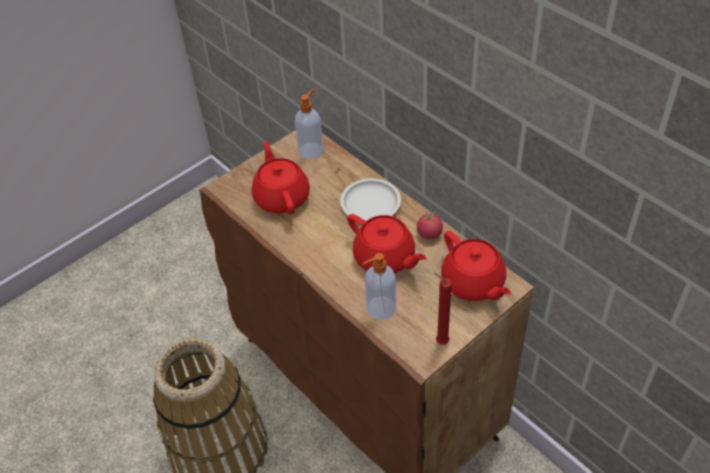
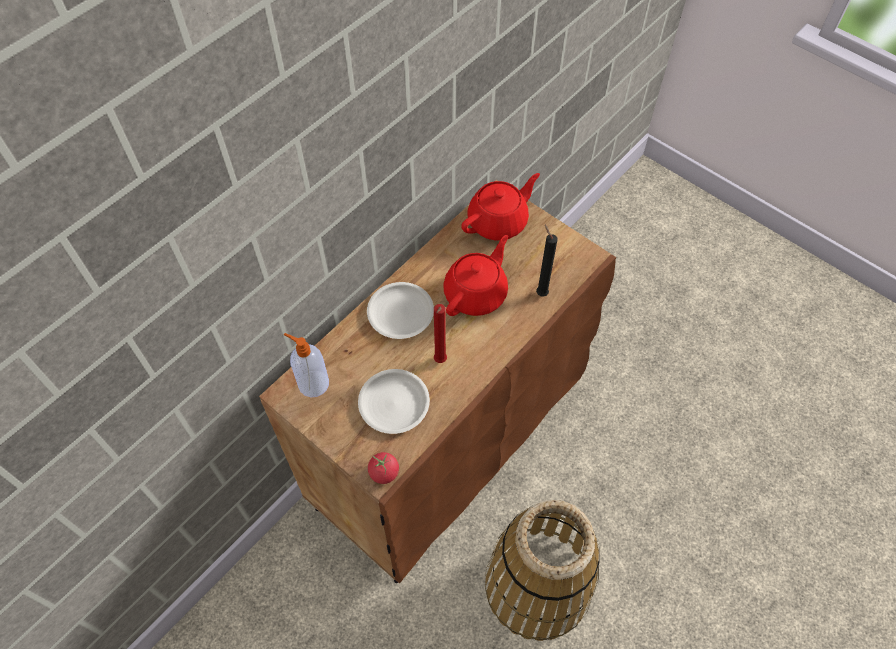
camera: 100 degrees left, 10 degrees up
(282, 197) = (394, 404): red teapot -> white plate
(380, 309) = (540, 292): soap dispenser -> black candle
(429, 233) = (439, 258): tomato -> tomato (384, 472)
(440, 341) = (569, 244): red candle -> red candle (439, 362)

